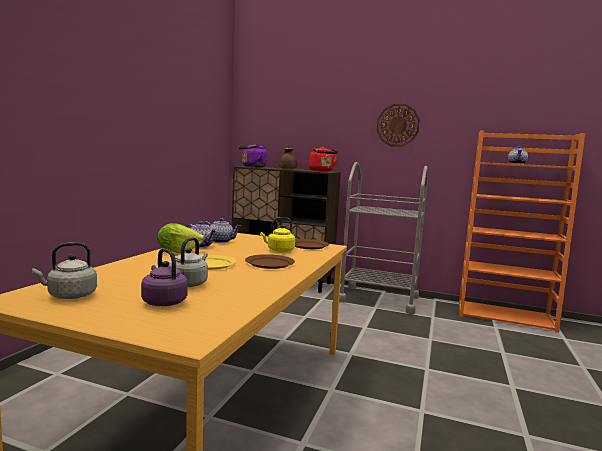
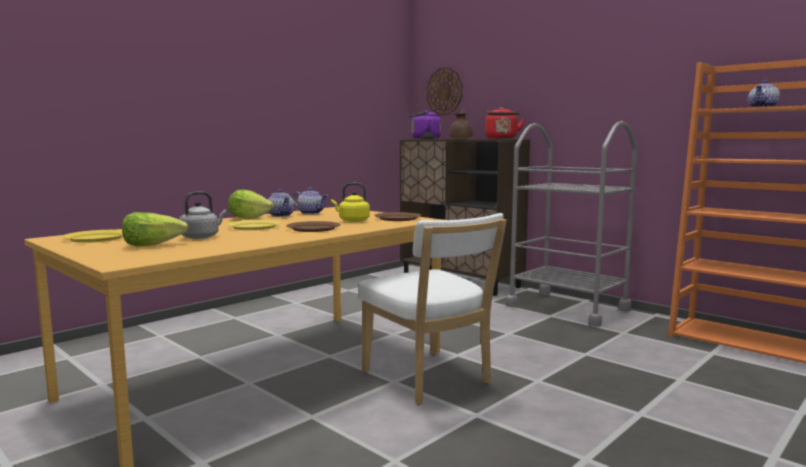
camera: 25 degrees right, 0 degrees up
(69, 296) = (96, 238): grey kettle -> yellow plate
(163, 301) = (153, 245): purple kettle -> lettuce
(355, 382) = (429, 380): none -> white chair
(397, 125) = (599, 69): wall clock -> wall clock (444, 91)

